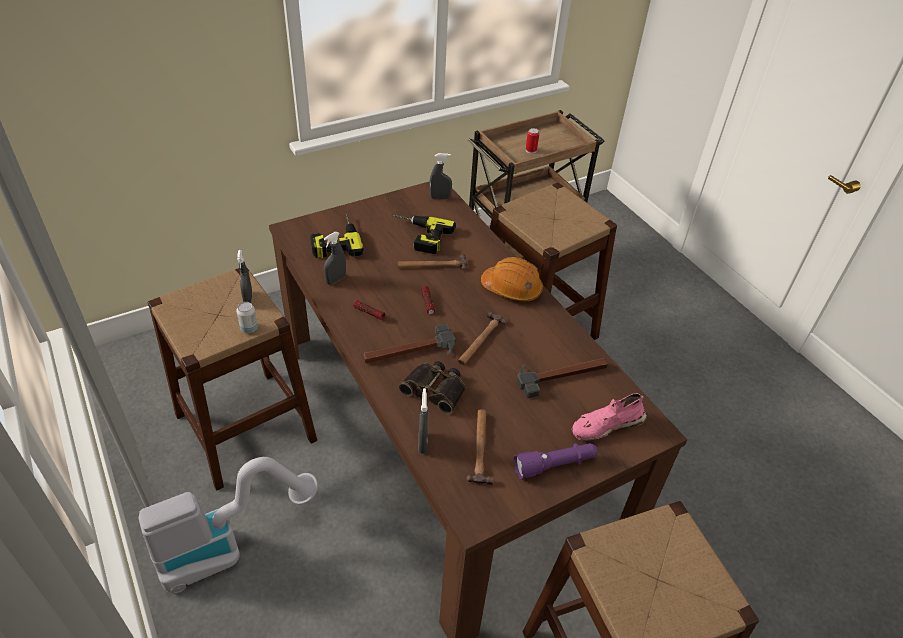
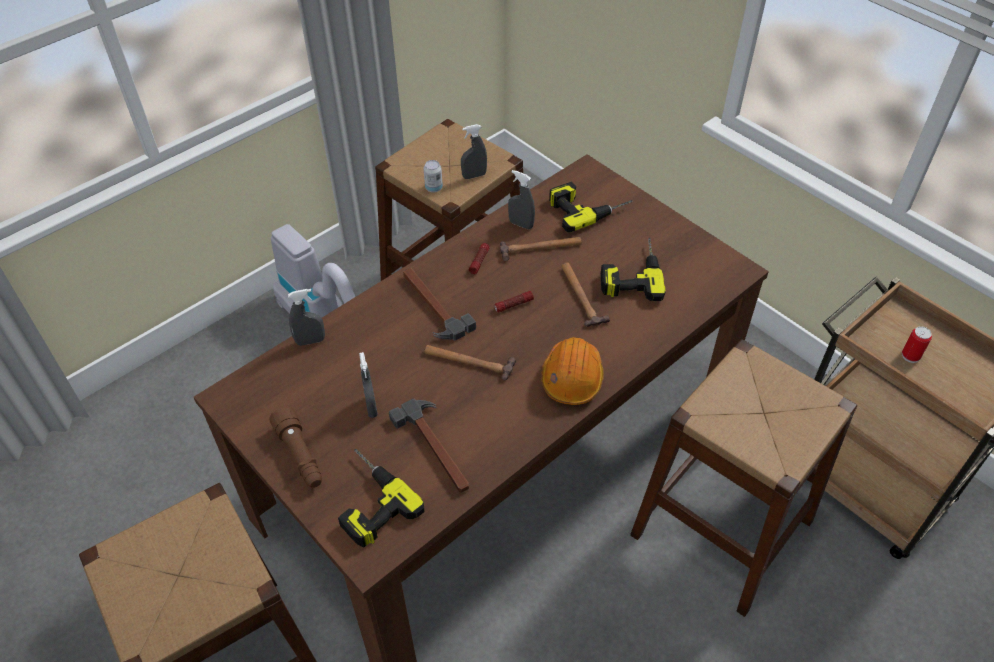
camera: 80 degrees right, 5 degrees up
(435, 389) = (384, 337): binoculars -> none
(440, 197) = (721, 277): grey spray bottle -> grey spray bottle (371, 407)
(481, 447) = (313, 388): hammer -> hammer (540, 248)
(555, 465) = (300, 456): purple flashlight -> brown flashlight
(606, 425) = (367, 501): pink shoe -> power drill

